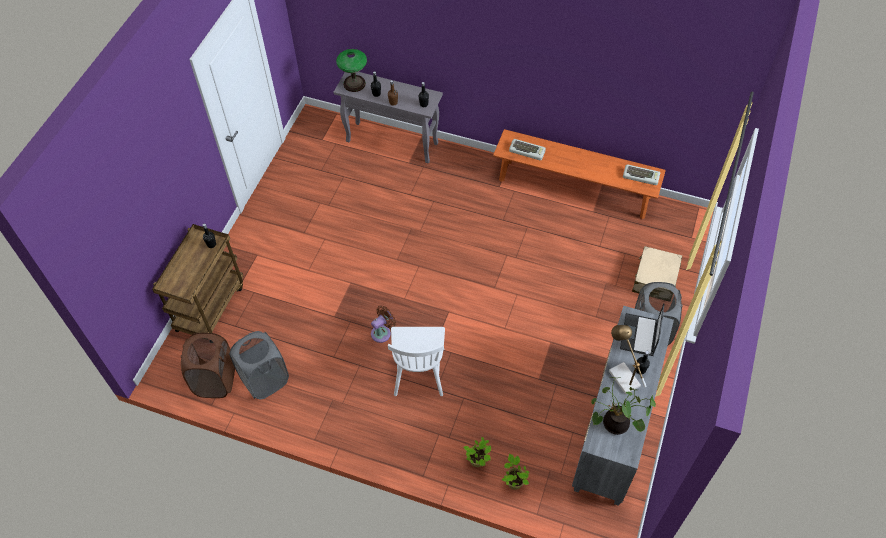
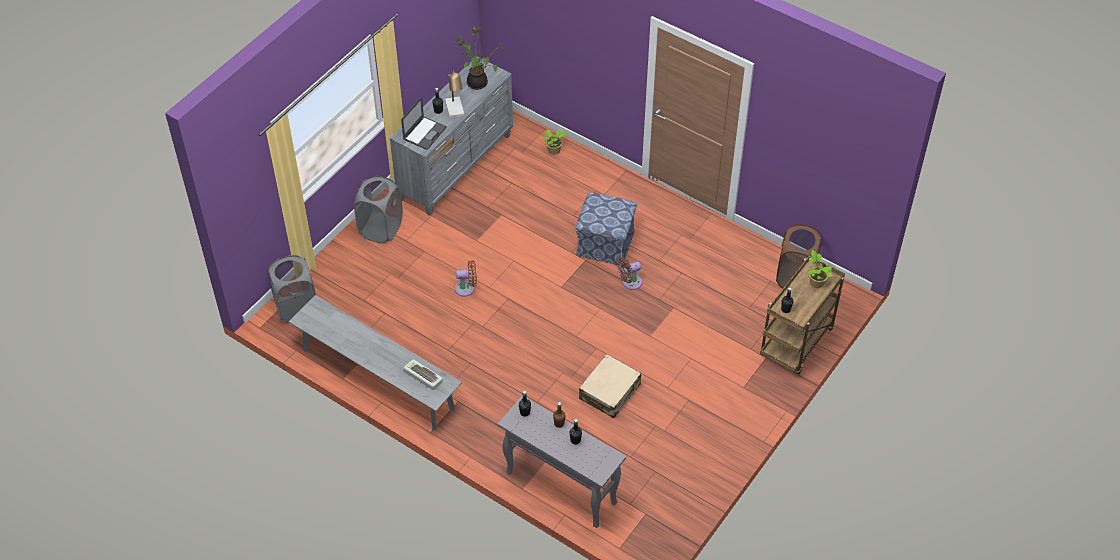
camera: 165 degrees left, 5 degrees down
(265, 380) = (749, 267): grey laundry basket -> grey laundry basket (296, 308)
(354, 83) = (598, 461): table lamp -> none
(418, 371) = (606, 244): white chair -> ottoman
(478, 461) = (578, 169): potted plant -> potted plant (816, 282)
(537, 288) = (467, 288): none -> brown fan
(574, 189) = (378, 379): orange bench -> grey bench
(641, 176) = (318, 320): keyboard -> none
(655, 279) = (349, 270): beige suitcase -> beige suitcase (610, 392)

